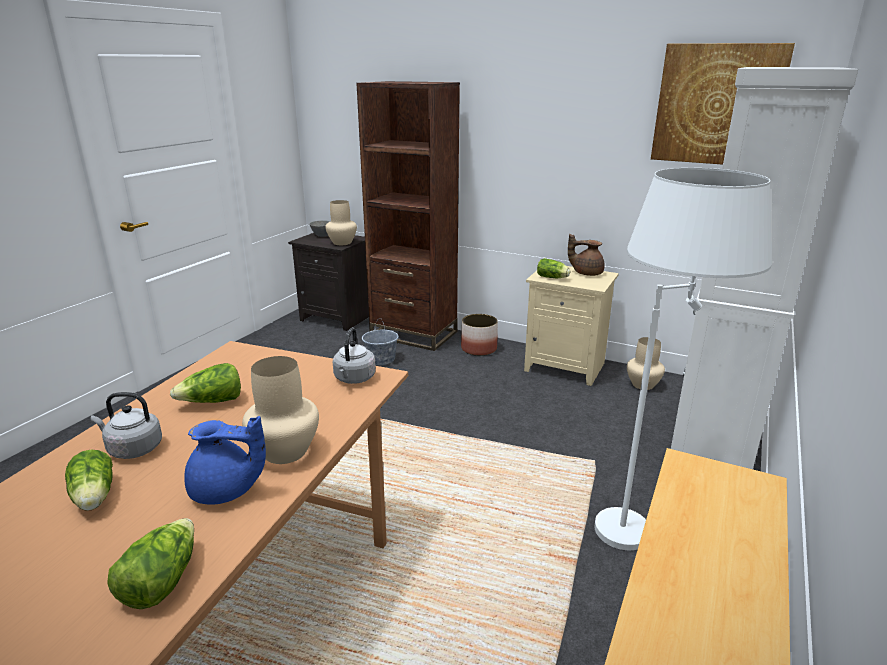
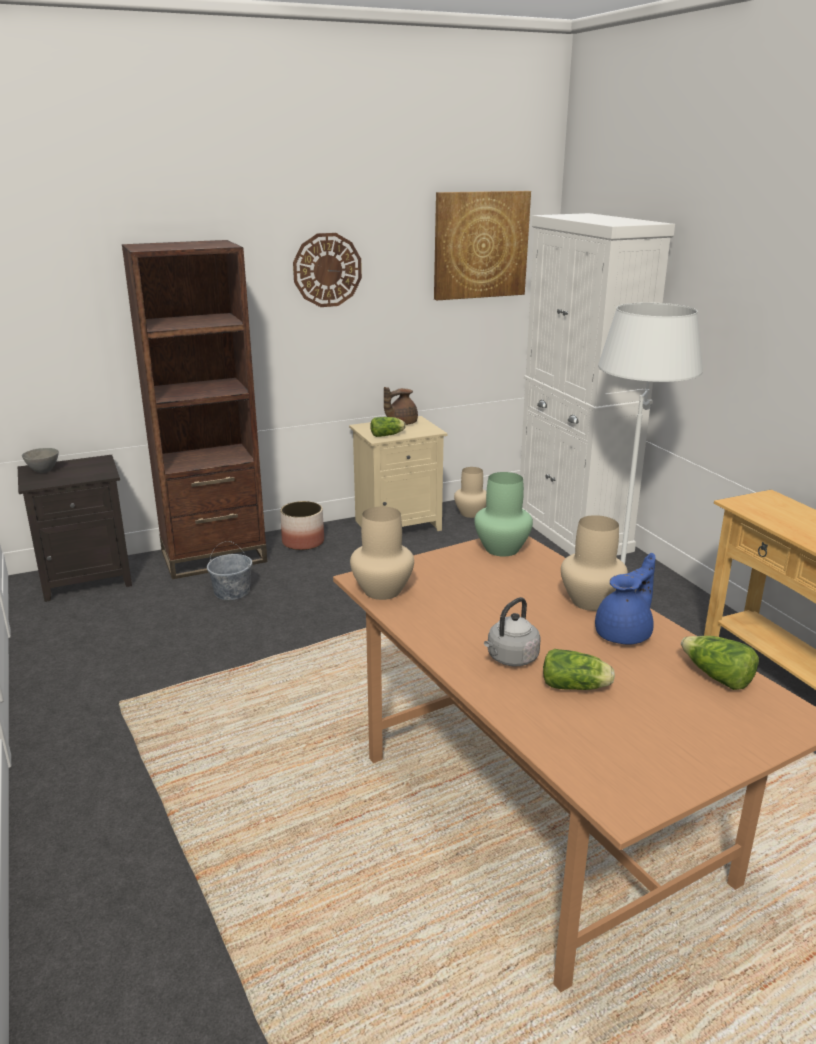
camera: 50 degrees left, 0 degrees up
(212, 402) = (465, 610): lettuce -> none
(342, 242) = (95, 470): beige vase -> beige vase (381, 590)
(354, 379) = (503, 549): grey kettle -> green vase
(544, 116) = (327, 270): none -> wall clock

